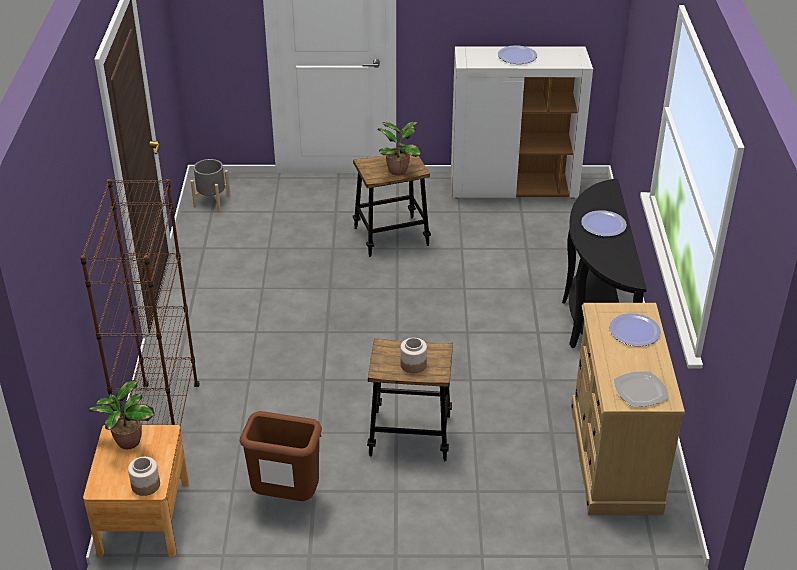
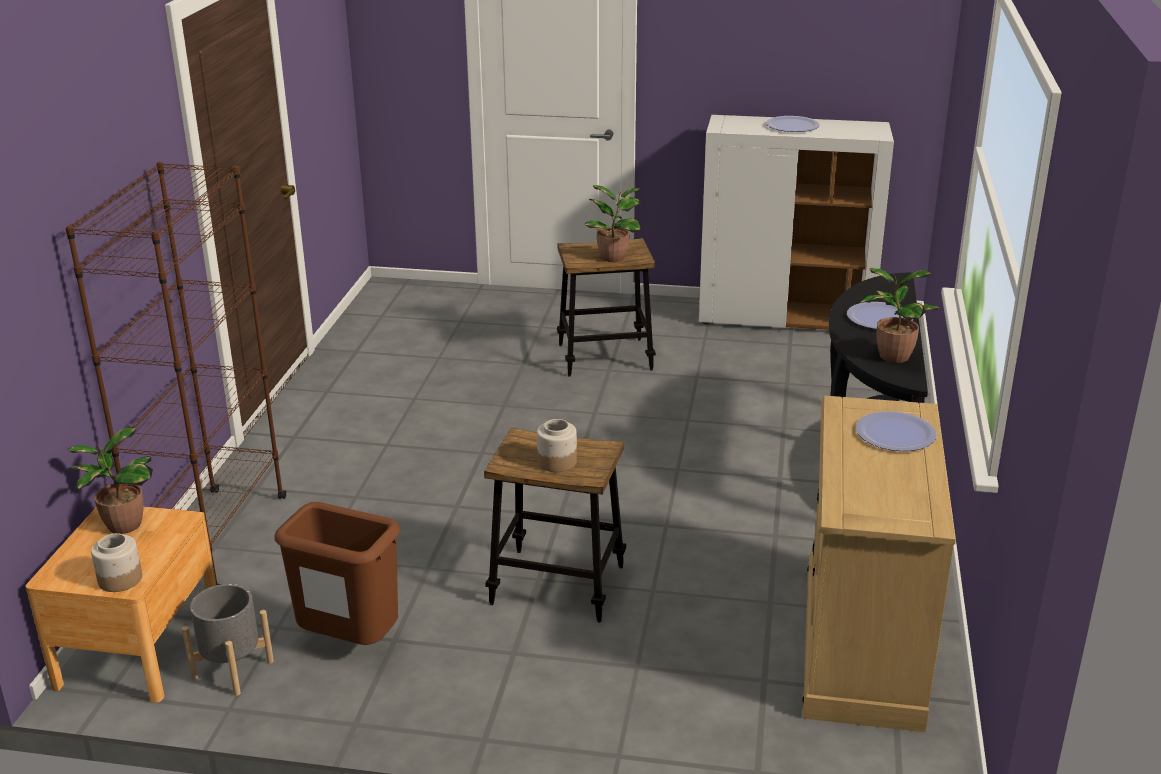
camera: 10 degrees right, 10 degrees down
(212, 201) = (386, 306): grey planter -> grey planter (232, 669)
(618, 259) = (891, 356): none -> potted plant
(639, 390) = (886, 506): plate -> none

